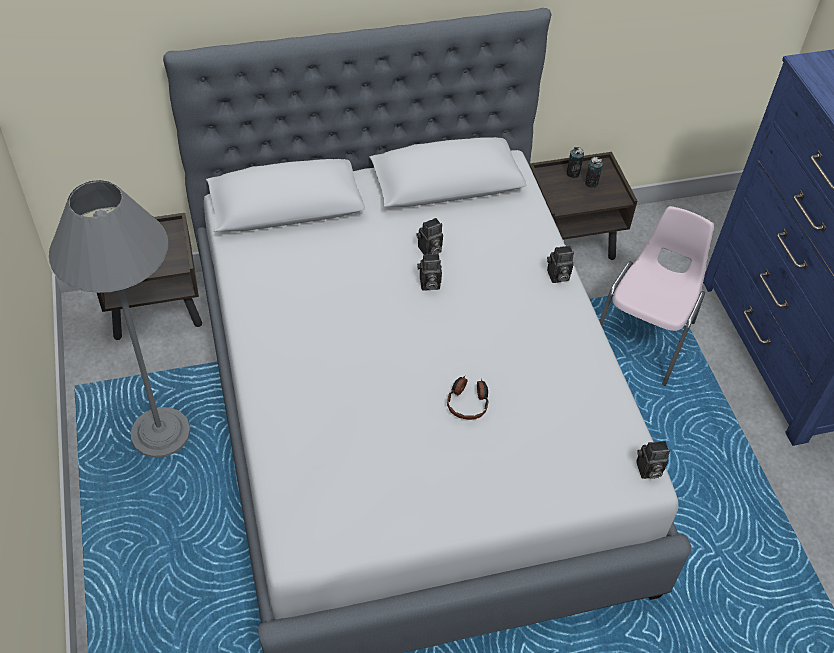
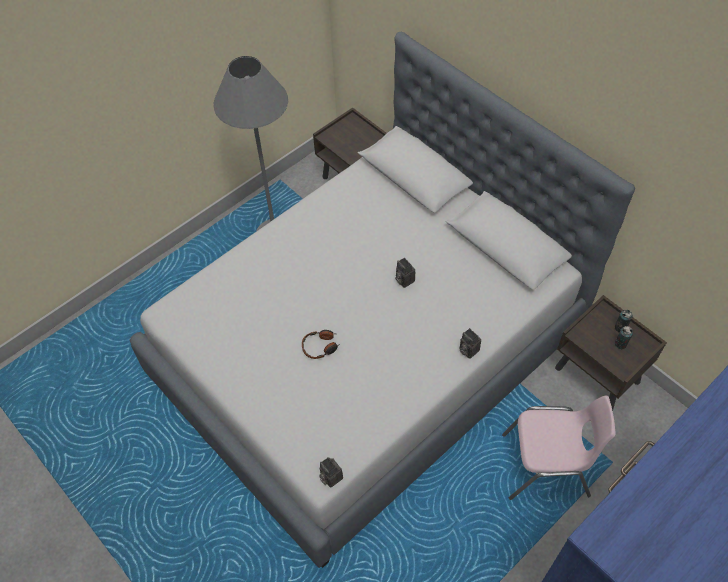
camera: 65 degrees right, 5 degrees up
(429, 250) = (434, 266): camera -> none

